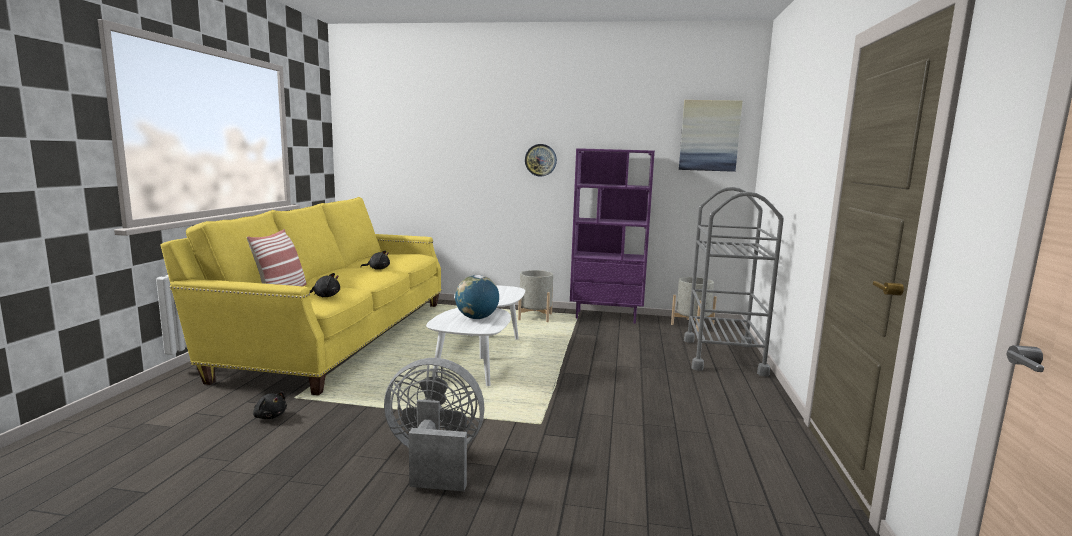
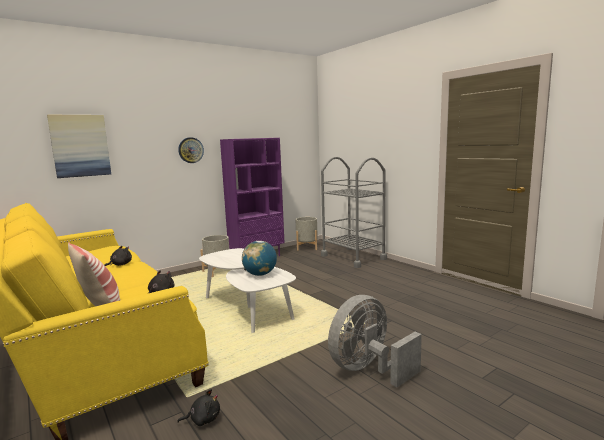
camera: 45 degrees left, 0 degrees up
(709, 136) = (294, 126): picture -> picture (80, 146)

